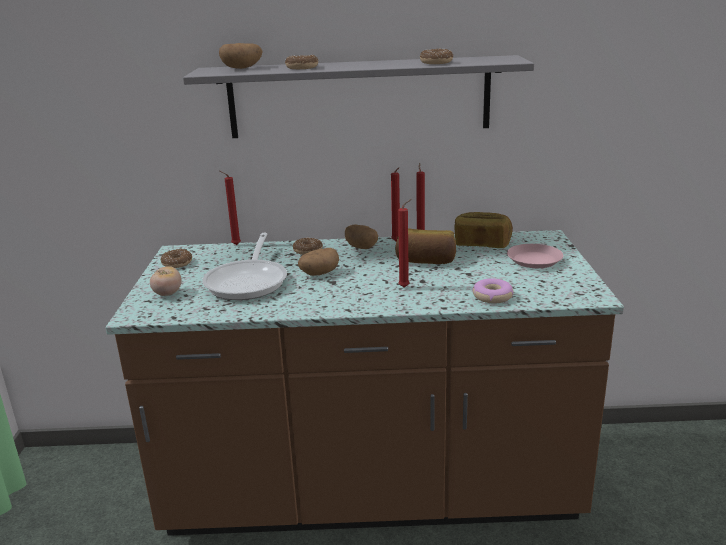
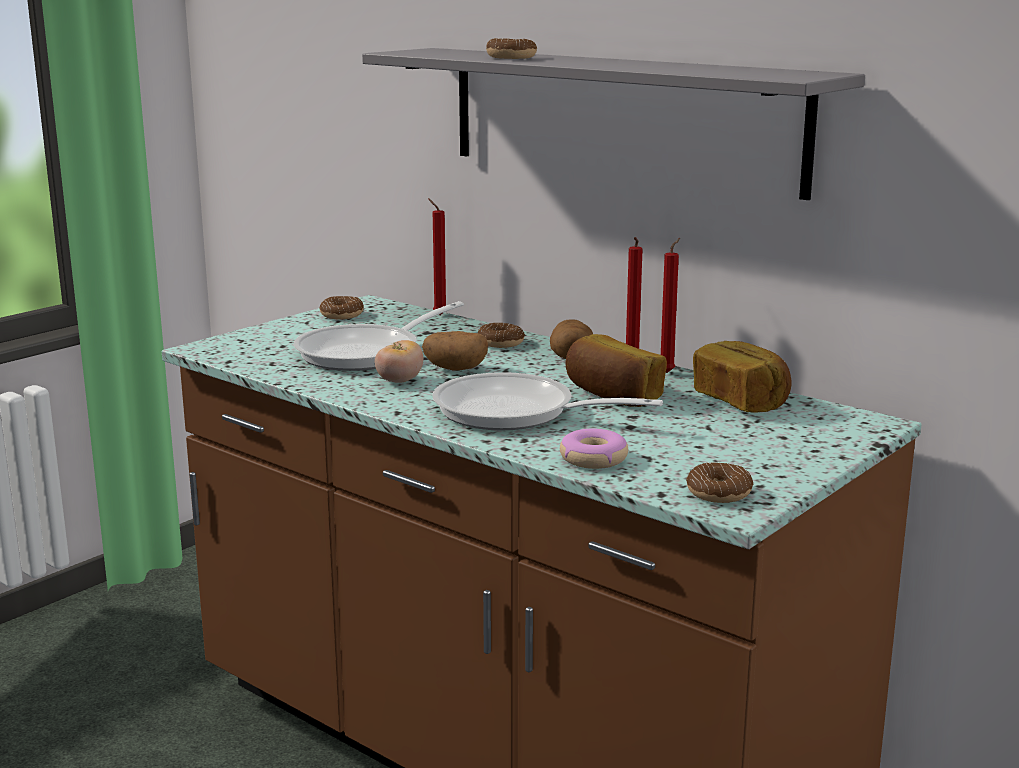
camera: 40 degrees right, 5 degrees down
(167, 294) = (270, 339): tomato -> tomato (399, 381)
(242, 68) = (458, 52): potato -> none
(405, 287) = (515, 413): red candle -> frying pan
(436, 62) = (686, 69): donut -> donut (718, 493)
(534, 260) = (766, 442): pink plate -> none

